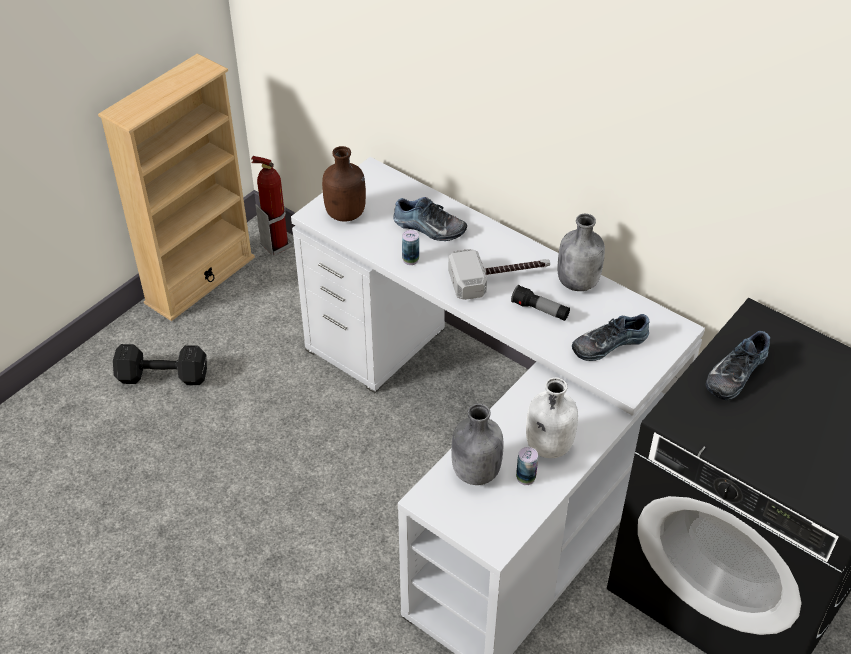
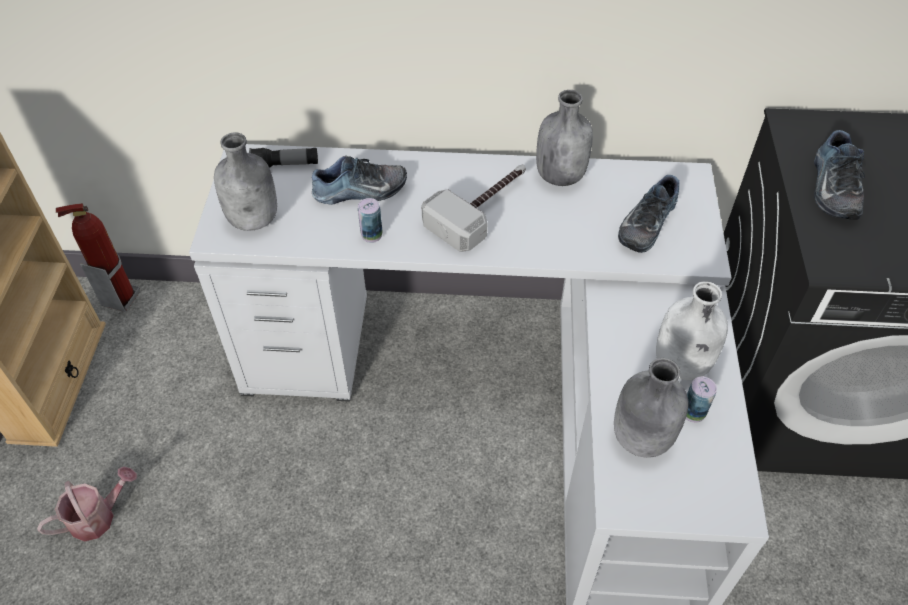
camera: 35 degrees left, 5 degrees up
(165, 377) = (98, 517): black dumbbell -> watering can
(346, 214) = (254, 219): brown bottle -> grey bottle
(540, 310) = (552, 222): flashlight -> flashlight (285, 165)

